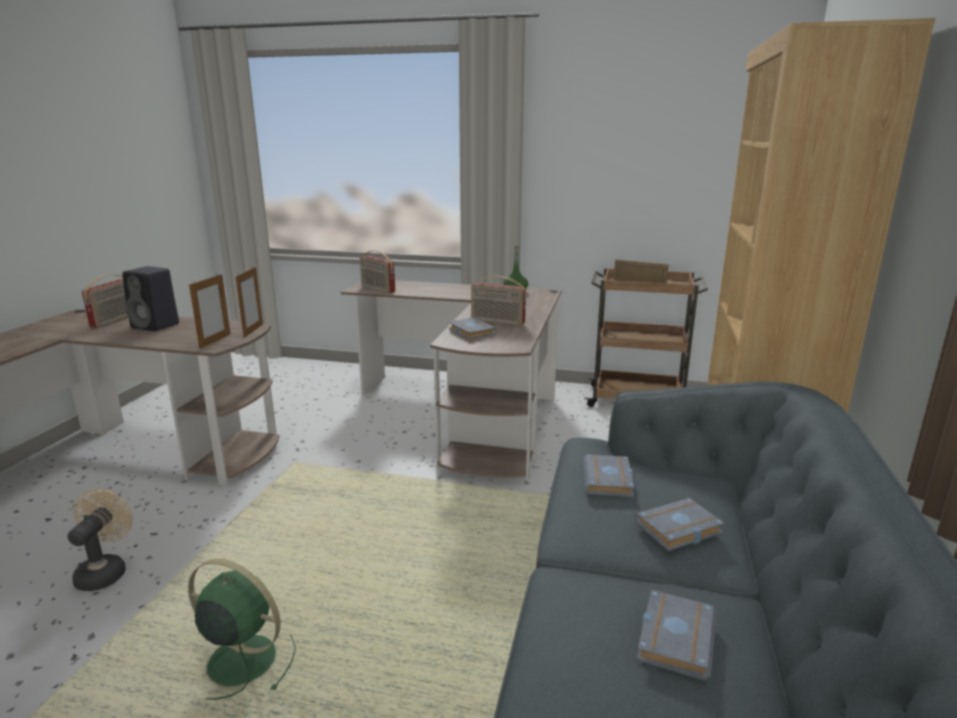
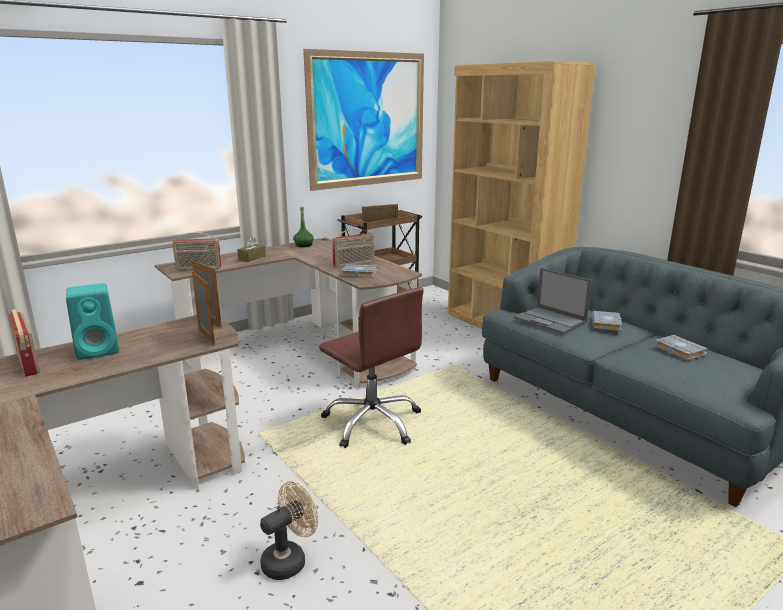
camera: 50 degrees left, 0 degrees up
(105, 571) = (289, 559): beige fan -> beige fan turned 90 degrees clockwise
(156, 326) = (99, 350): black speaker -> turquoise speaker
(239, 659) = (472, 519): green fan -> none
(377, 508) = (373, 422): none -> brown office chair
(439, 291) = (252, 258): none -> brown tissue box
(609, 481) = (550, 320): grey book -> laptop
(664, 143) = (368, 120): none -> picture

